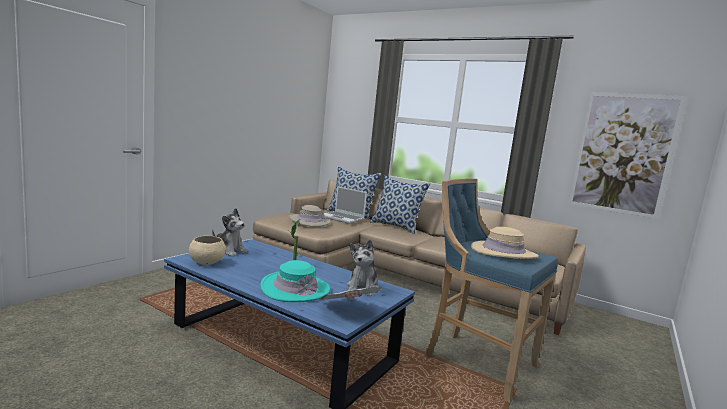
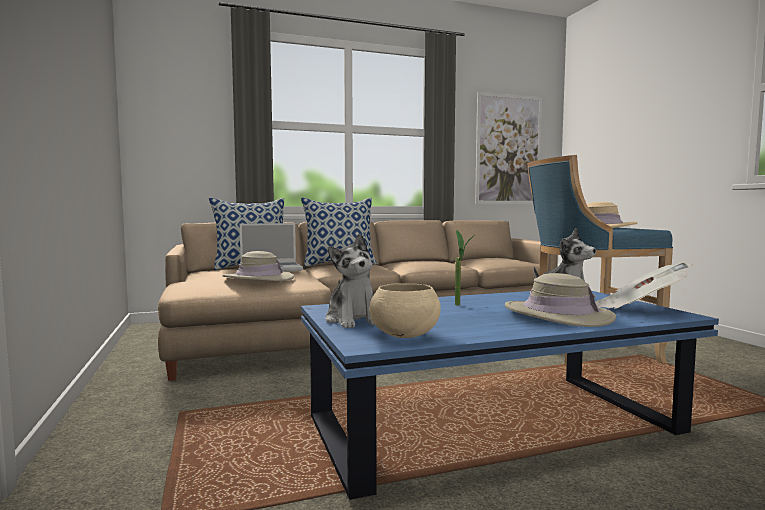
camera: 50 degrees left, 5 degrees down
(228, 251) = (353, 320): plush toy -> plush toy turned 90 degrees clockwise
(295, 288) = (558, 315): turquoise hat -> beige hat

